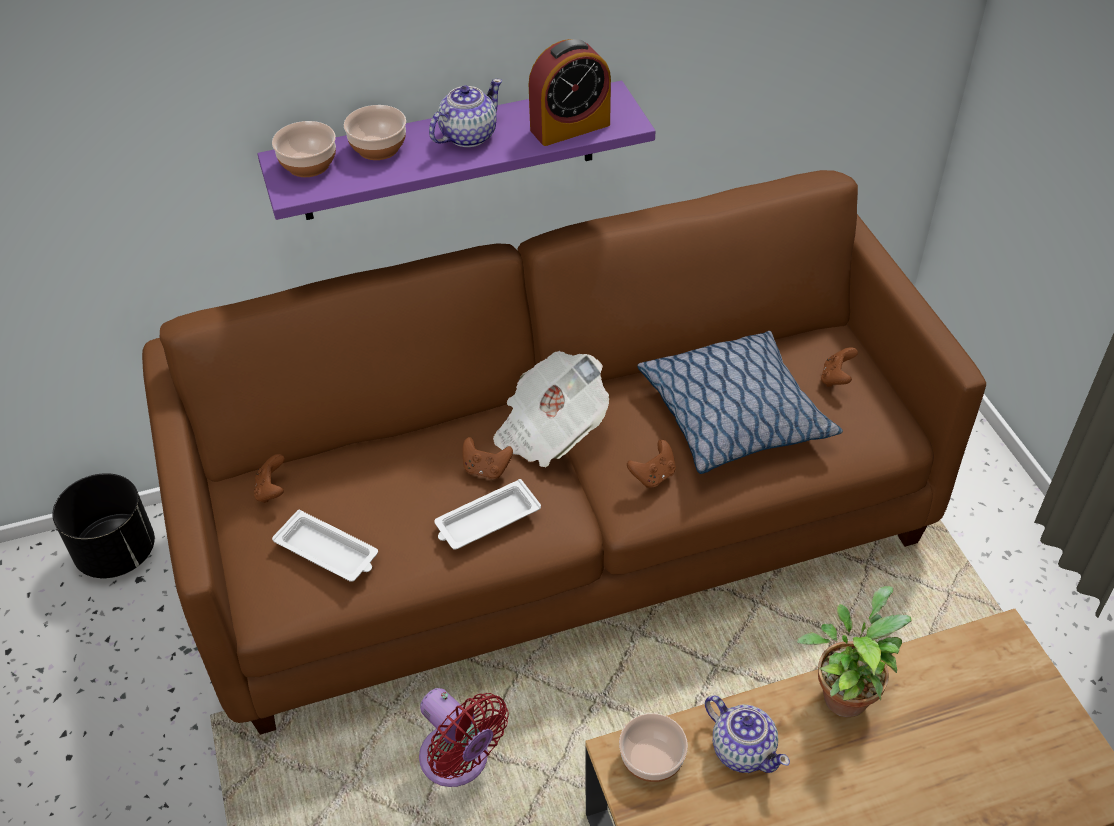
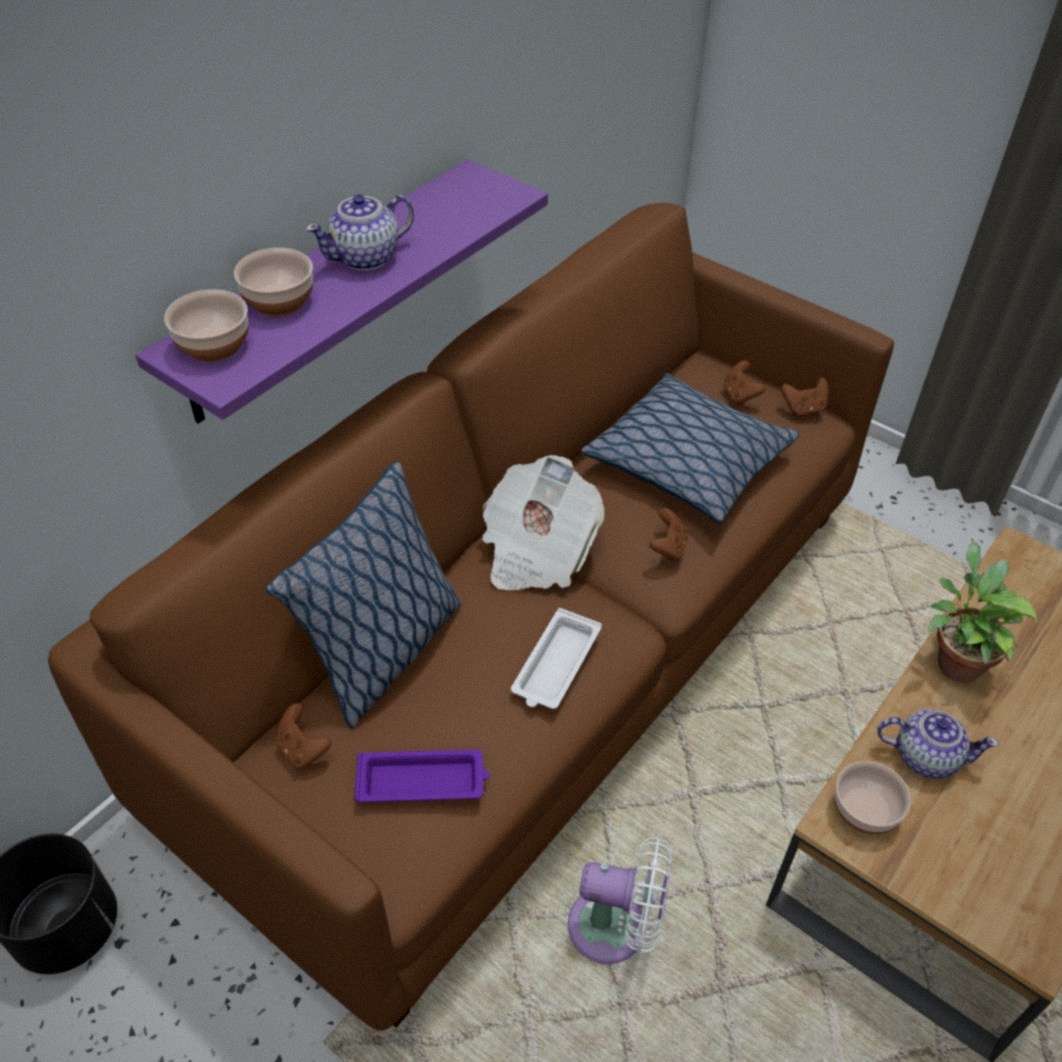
camera: 35 degrees left, 0 degrees up
(328, 552) = (423, 781): white tray -> purple tray
(376, 453) = (384, 654): none -> pillow
(459, 762) = (616, 929): red fan -> white fan
(467, 136) = (366, 257): teapot -> teapot turned 135 degrees counterclockwise
(486, 469) = (512, 616): brown game controller -> brown game controller (803, 408)
(570, 127) = (464, 216): alarm clock -> none

